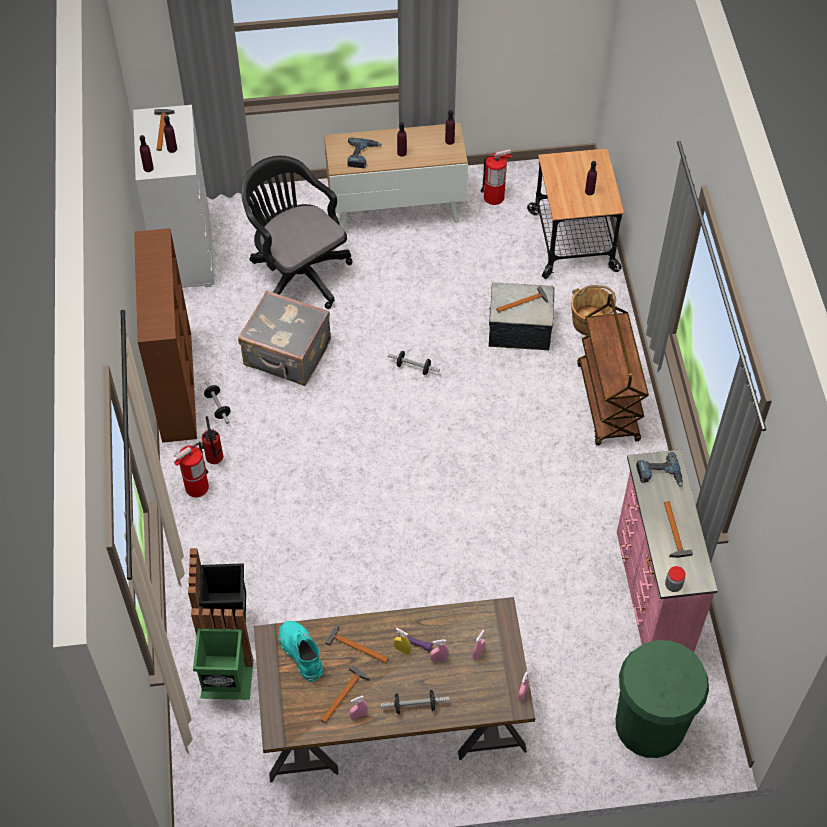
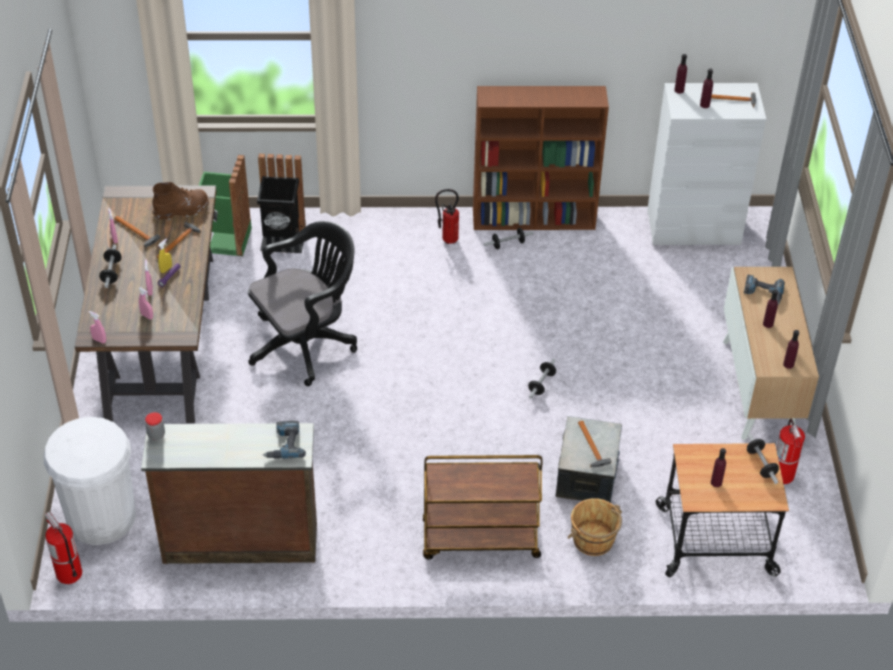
camera: 95 degrees right, 10 degrees down
(196, 487) = (421, 228): fire extinguisher -> fire extinguisher (68, 573)
(287, 355) = (564, 293): grey suitcase -> none
(297, 271) = (671, 305): black office chair -> black office chair (306, 343)
(301, 653) = (182, 210): turquoise boot -> brown boot
(563, 163) = (761, 464): none -> dumbbell
(650, 724) = (101, 517): green trash can -> white trash can
(651, 593) = (239, 541): pink dresser -> brown dresser
(674, 533) = (213, 445): hammer -> none

